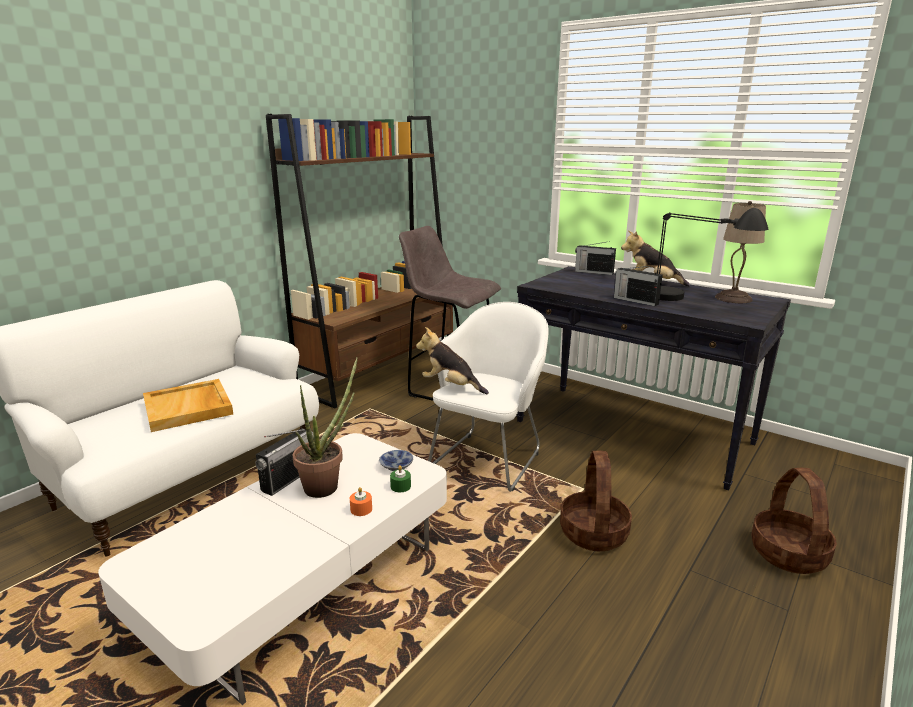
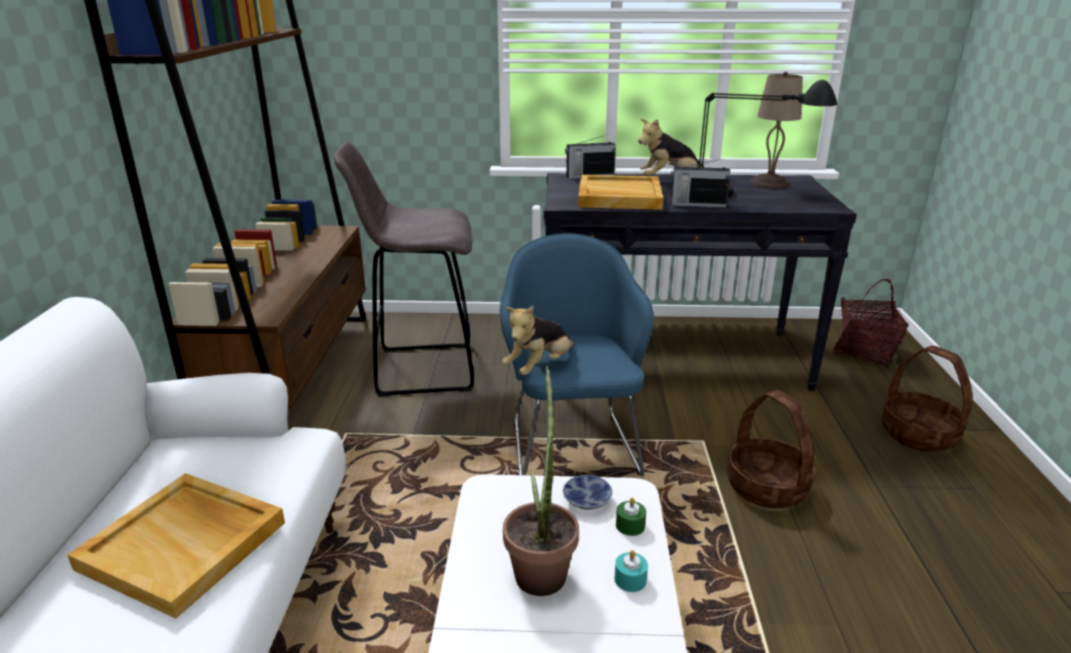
camera: 35 degrees left, 5 degrees up
(288, 479) = (478, 585): radio -> none
(361, 509) = (630, 579): orange candle -> turquoise candle
(451, 386) = (539, 367): plush toy -> plush toy turned 45 degrees counterclockwise
(489, 458) = (571, 444): white armchair -> blue armchair
(586, 287) = (618, 197): none -> beige tray
(826, 479) = (864, 351): none -> basket

